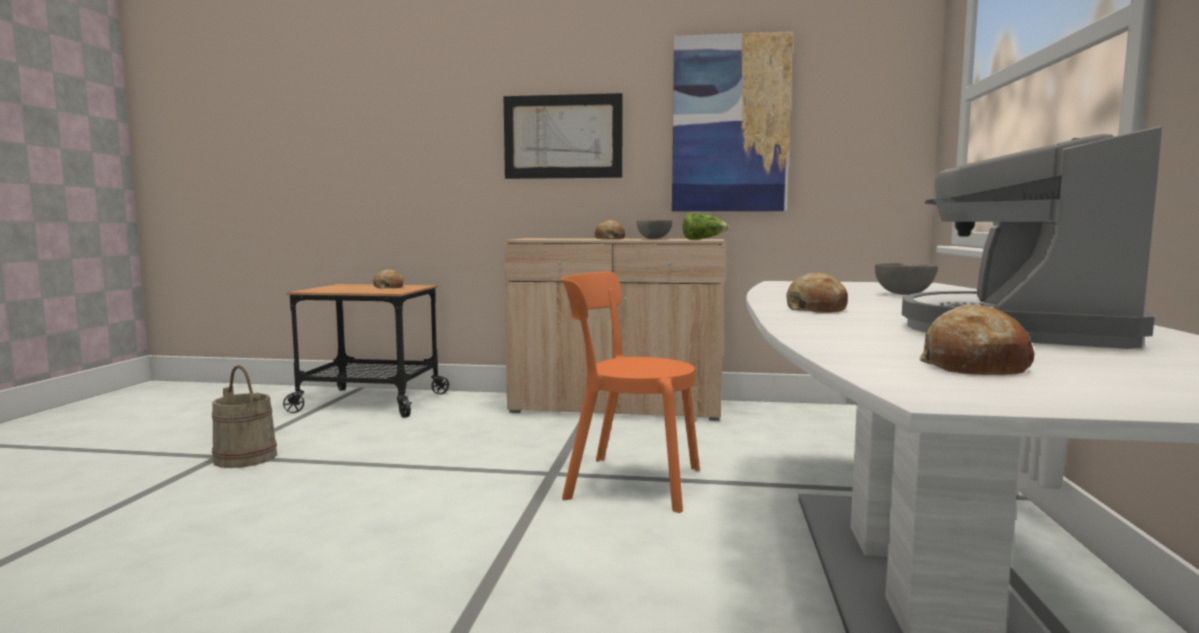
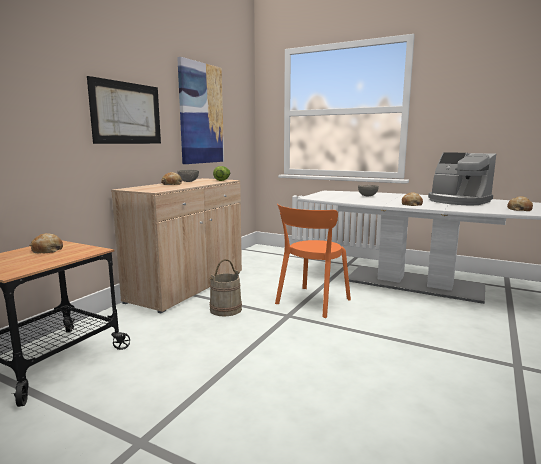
camera: 70 degrees left, 5 degrees up
(245, 458) = (161, 425): beige bucket -> beige bucket (225, 309)

